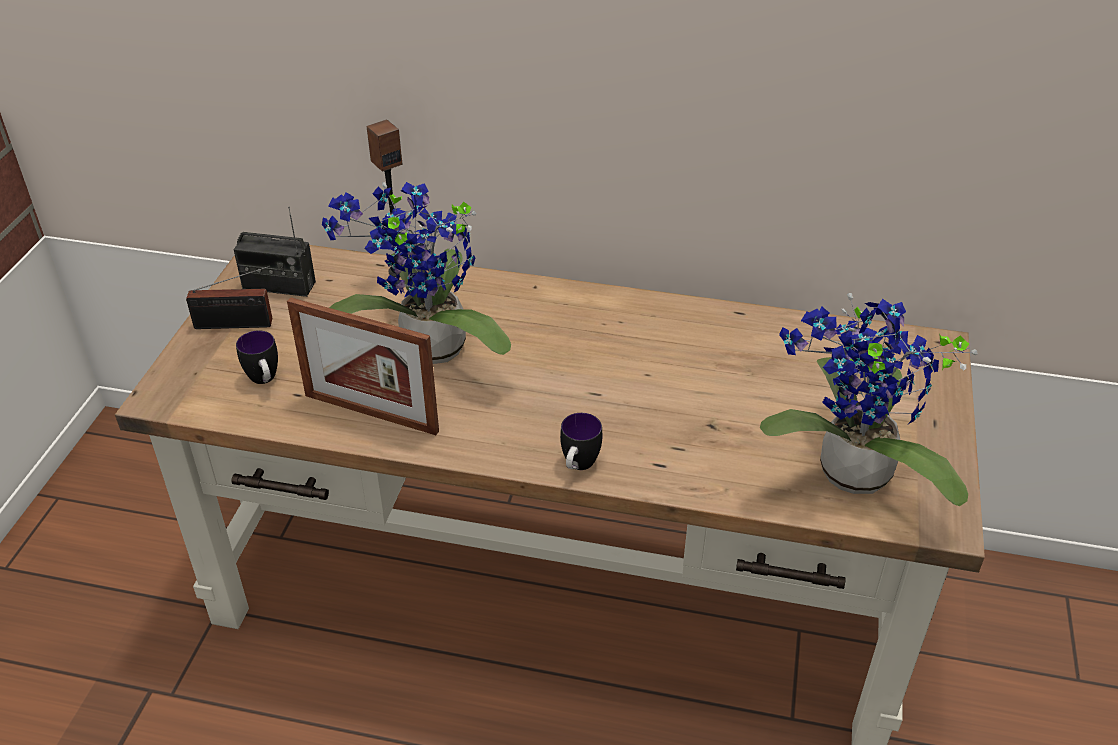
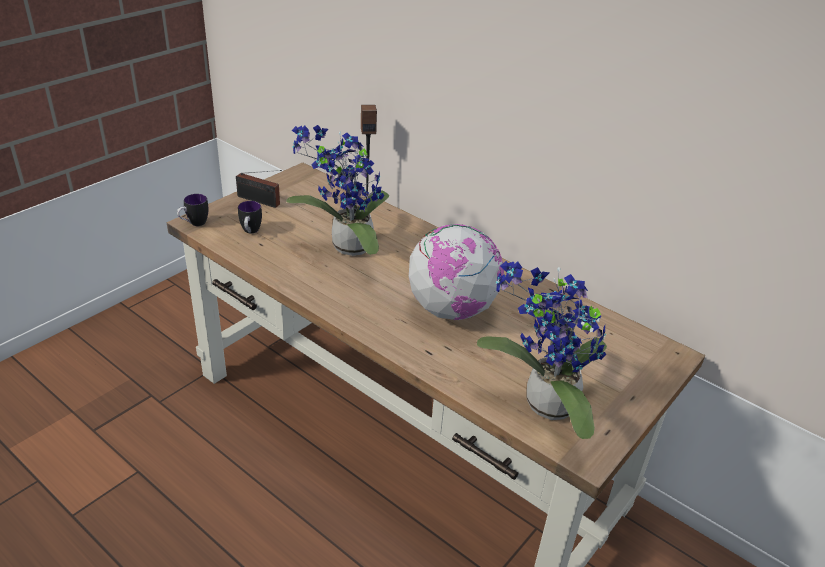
camera: 25 degrees right, 5 degrees down
(279, 285) = (297, 190): radio -> none
(371, 413) = (290, 266): picture frame -> none
(578, 467) = (379, 335): mug -> mug (194, 224)
(640, 390) = (452, 309): none -> globe

